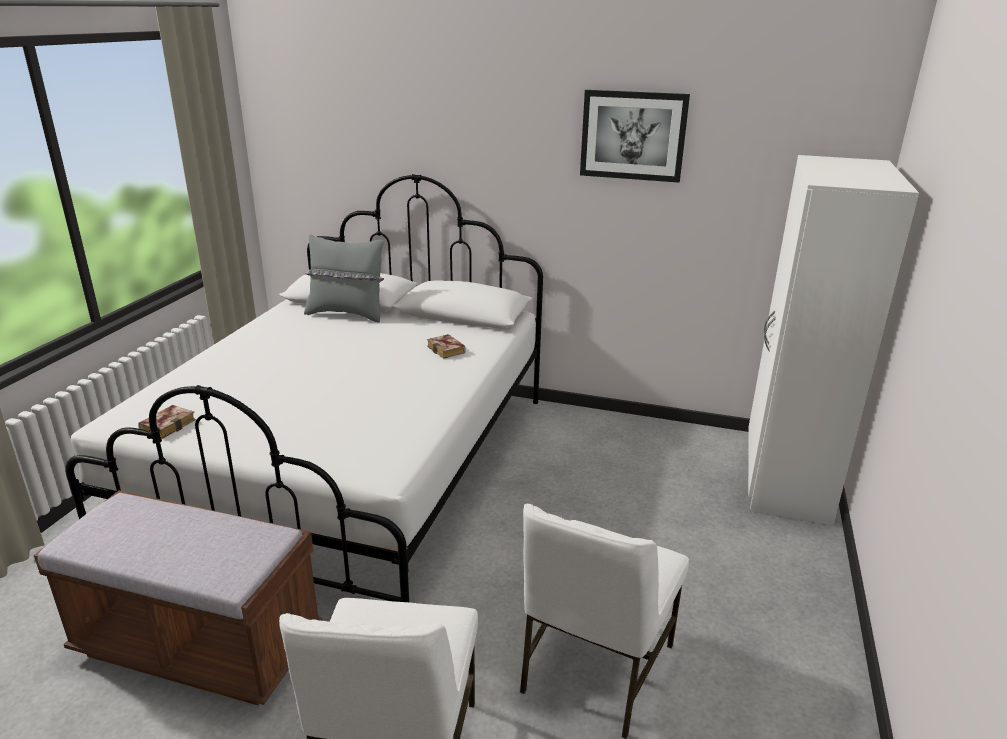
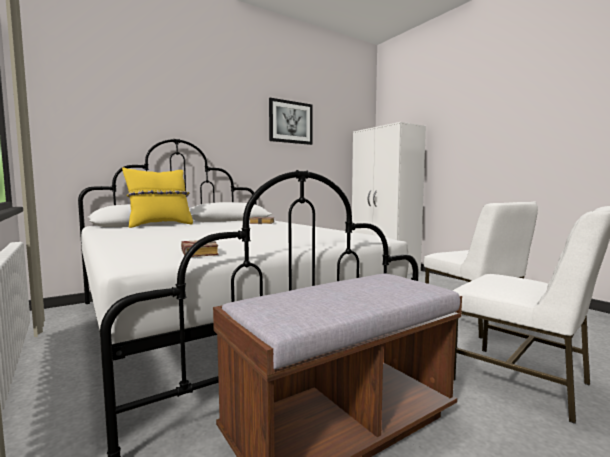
camera: 50 degrees left, 20 degrees down
(347, 314) = (160, 225): grey pillow -> yellow pillow

